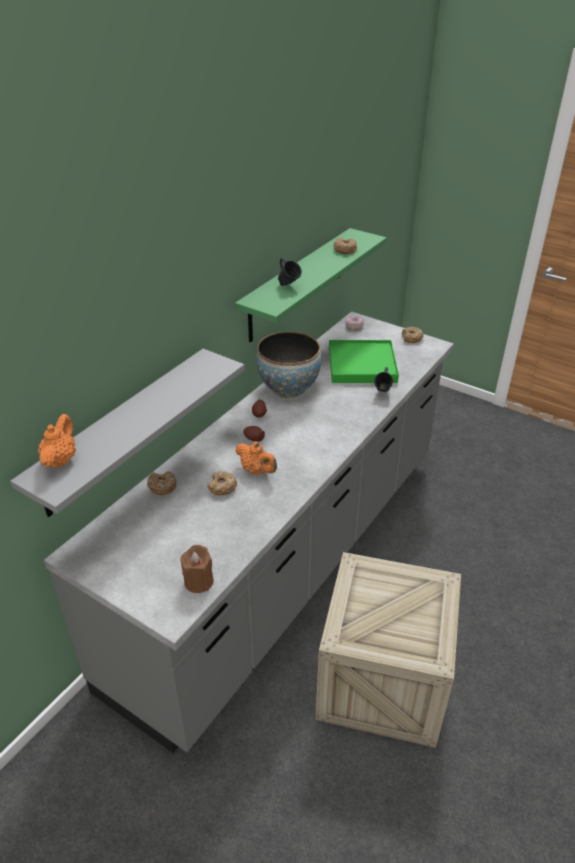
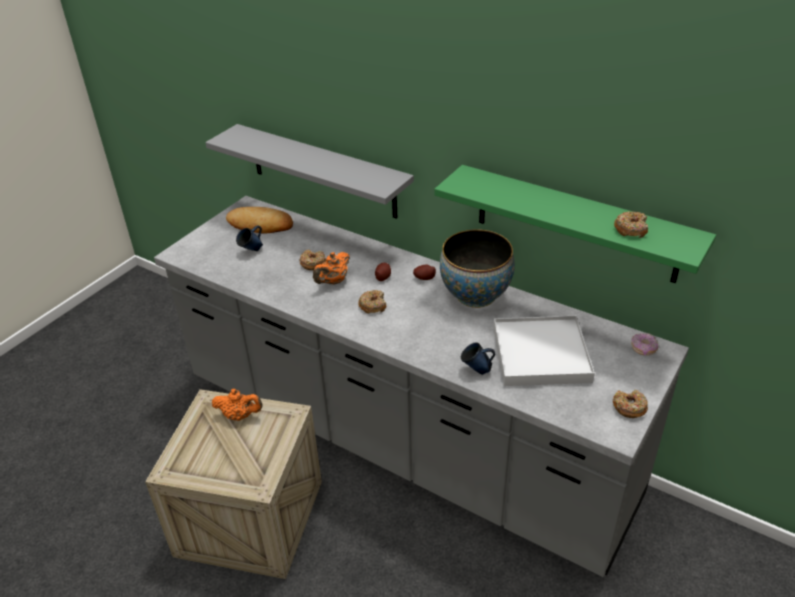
camera: 90 degrees right, 0 degrees up
(60, 460) = (254, 136): orange teapot -> orange teapot (240, 415)
(127, 537) = (260, 225): none -> bread
(162, 486) = (317, 233): donut -> donut (373, 305)
(198, 581) = (206, 261): brown candle -> none
(288, 286) = (507, 192): blue mug -> blue mug (252, 251)
(361, 365) = (540, 354): green tray -> white tray

